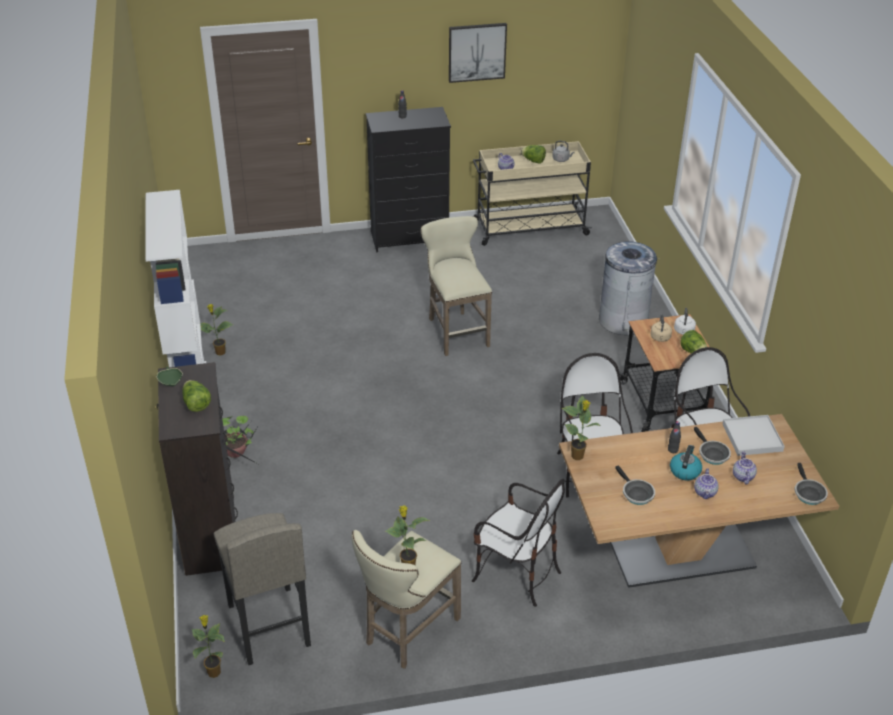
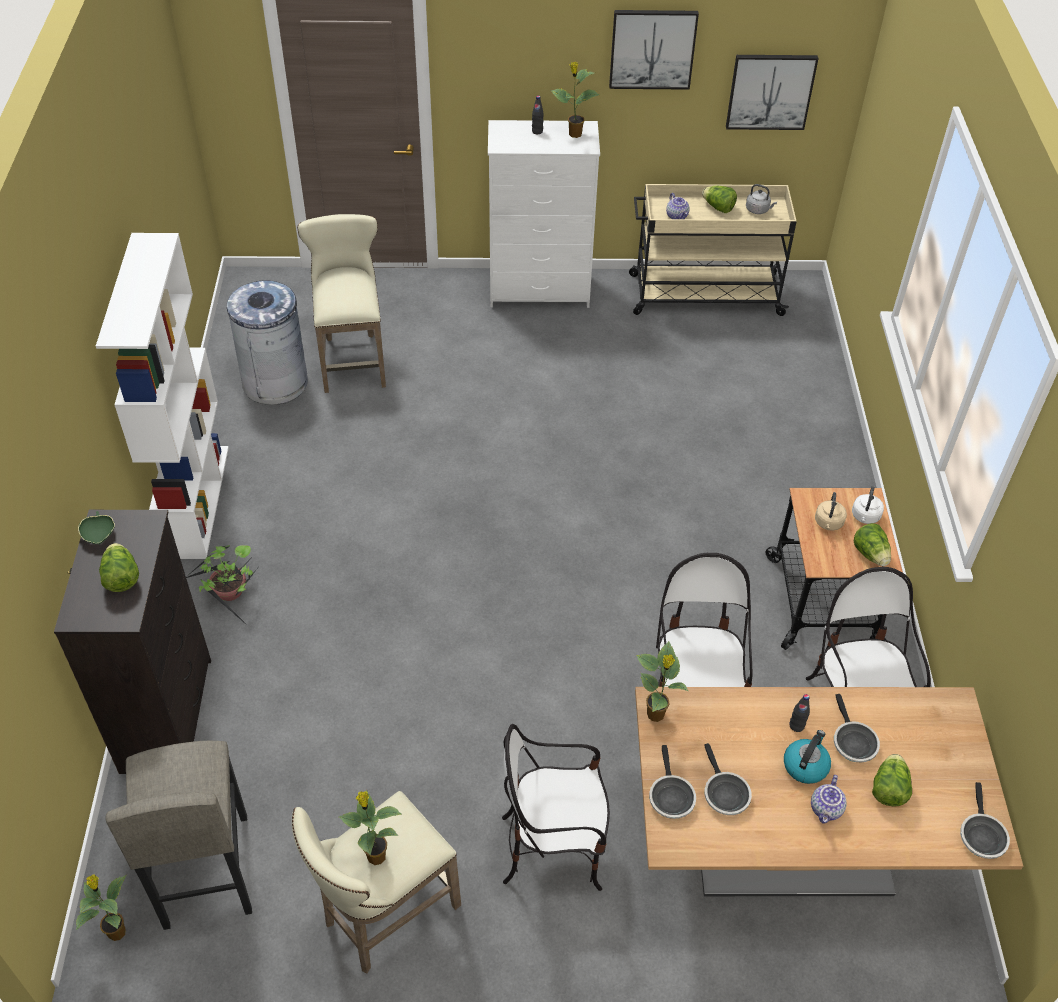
camera: 10 degrees right, 10 degrees up
(219, 352) = (249, 435): potted plant -> potted plant (574, 134)
(410, 238) = (540, 291): black dresser -> white dresser
(455, 330) = (566, 443): beige stool -> beige stool (353, 358)
(516, 574) = (553, 847): chair -> chair turned 135 degrees clockwise
(559, 75) = (770, 91): none -> picture
(600, 500) = (670, 796): none -> frying pan
(623, 320) = (799, 459): grey trash can -> grey trash can (275, 382)
(742, 476) = (888, 789): teapot -> lettuce
(752, 437) = (919, 722): white tray -> none

